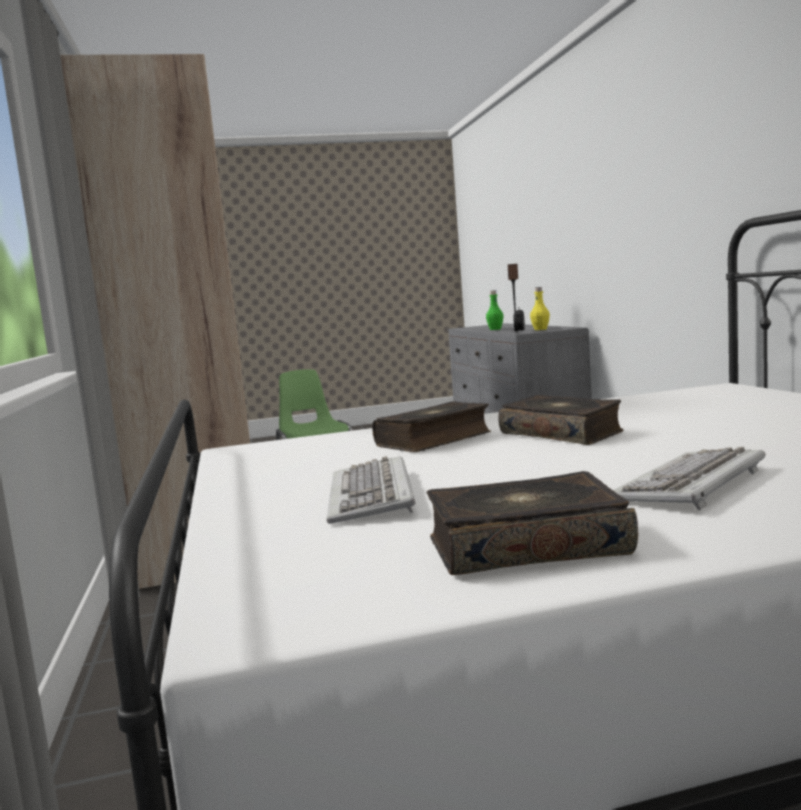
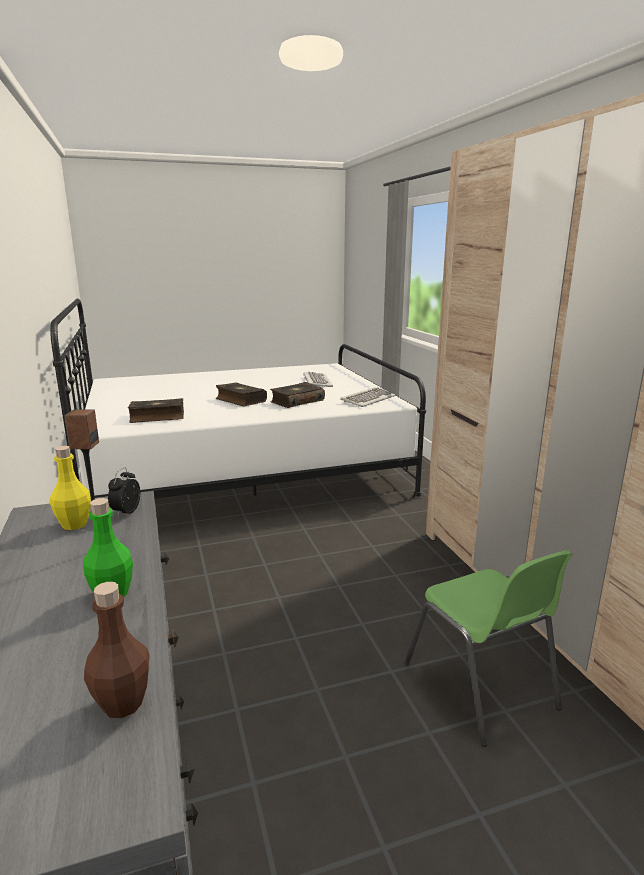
camera: 175 degrees right, 10 degrees up
(472, 328) = (123, 703): none -> brown bottle
(526, 546) = (279, 372): book -> book (157, 417)
(691, 484) = (227, 380): keyboard -> keyboard (367, 399)

